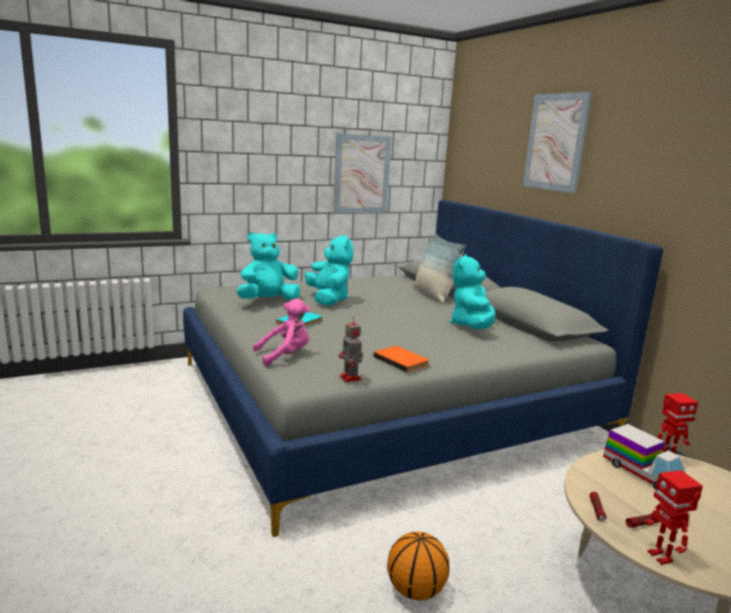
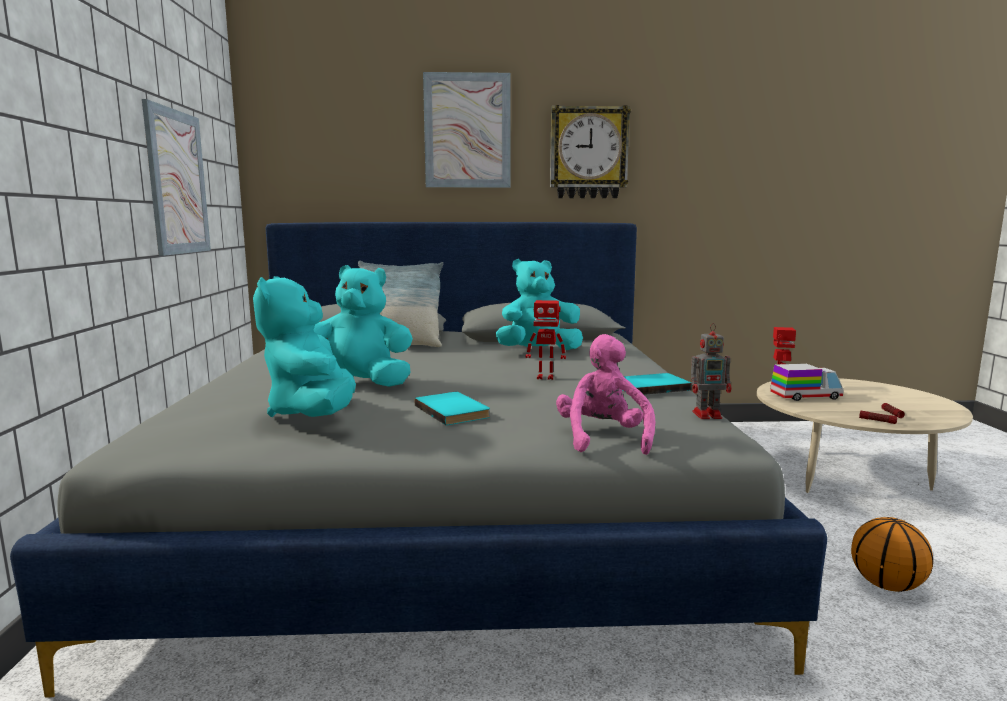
camera: 65 degrees left, 5 degrees down
(402, 360) = (649, 387): orange book -> turquoise book
(472, 326) = (538, 351): turquoise plush toy -> turquoise plush toy turned 120 degrees clockwise
(641, 167) = (588, 153): none -> wall clock
(661, 557) = (938, 420): toy robot -> toy robot (545, 377)

